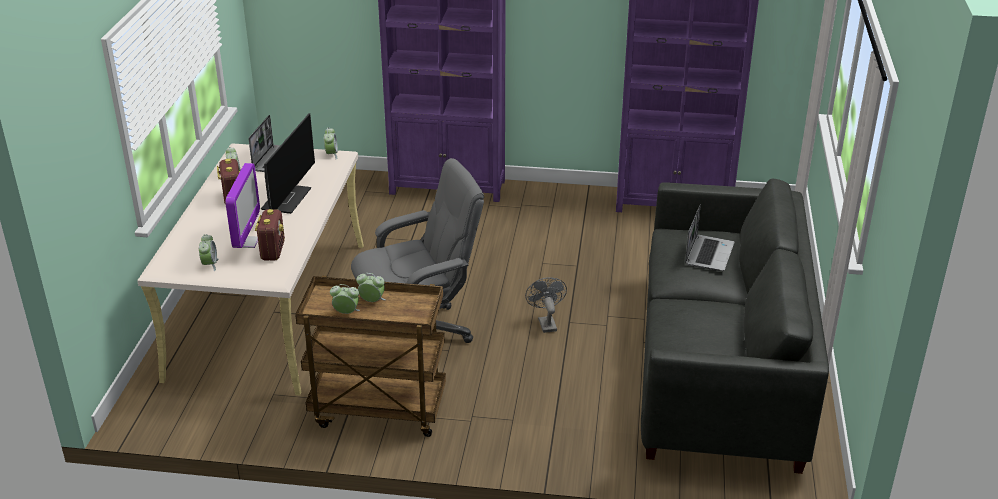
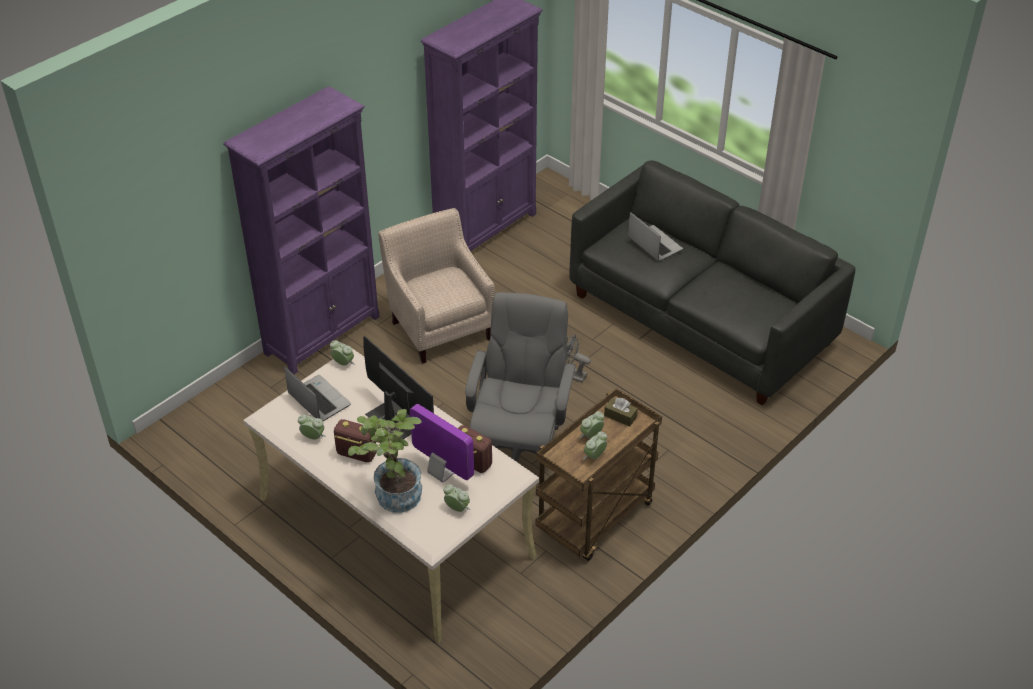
camera: 55 degrees left, 10 degrees up
(202, 229) = (392, 493): none -> potted plant
(415, 307) = (620, 416): none -> brown tissue box
(525, 233) = (440, 325): none -> beige armchair

